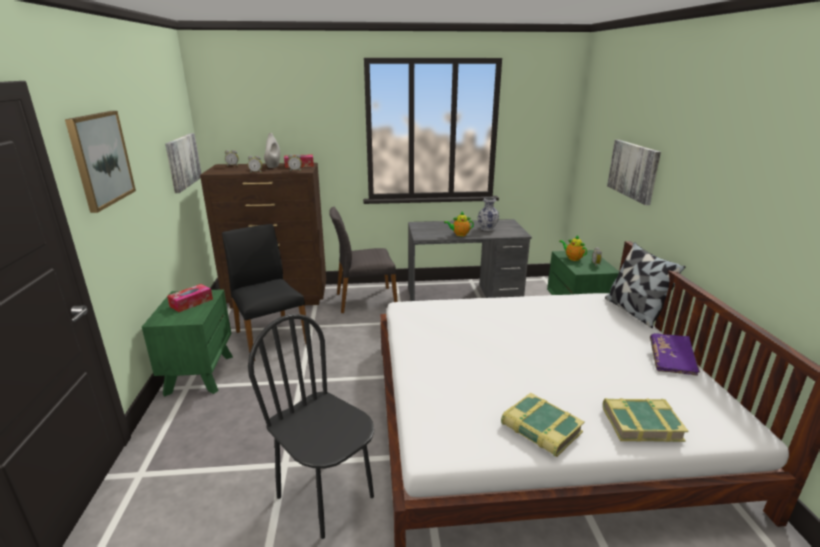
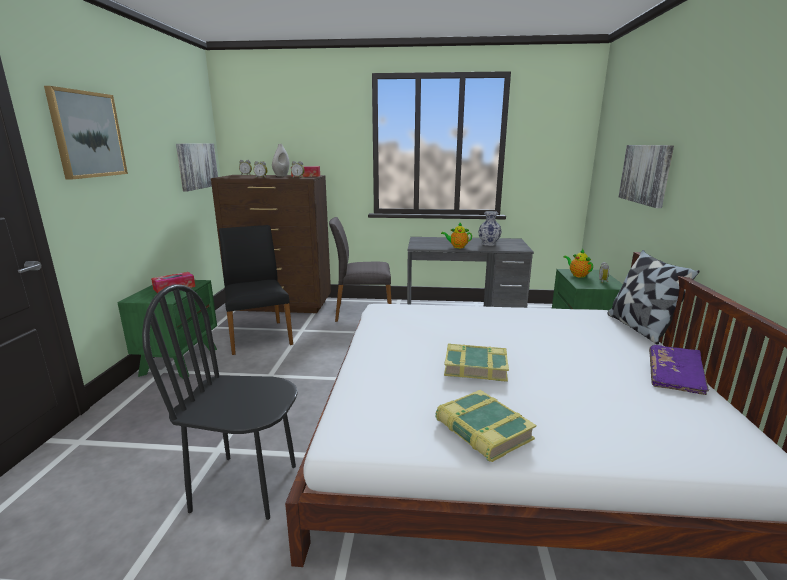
camera: 10 degrees right, 5 degrees down
(326, 496) = (245, 486): black chair -> black chair turned 45 degrees counterclockwise
(641, 423) = (615, 438): book -> book (475, 367)

